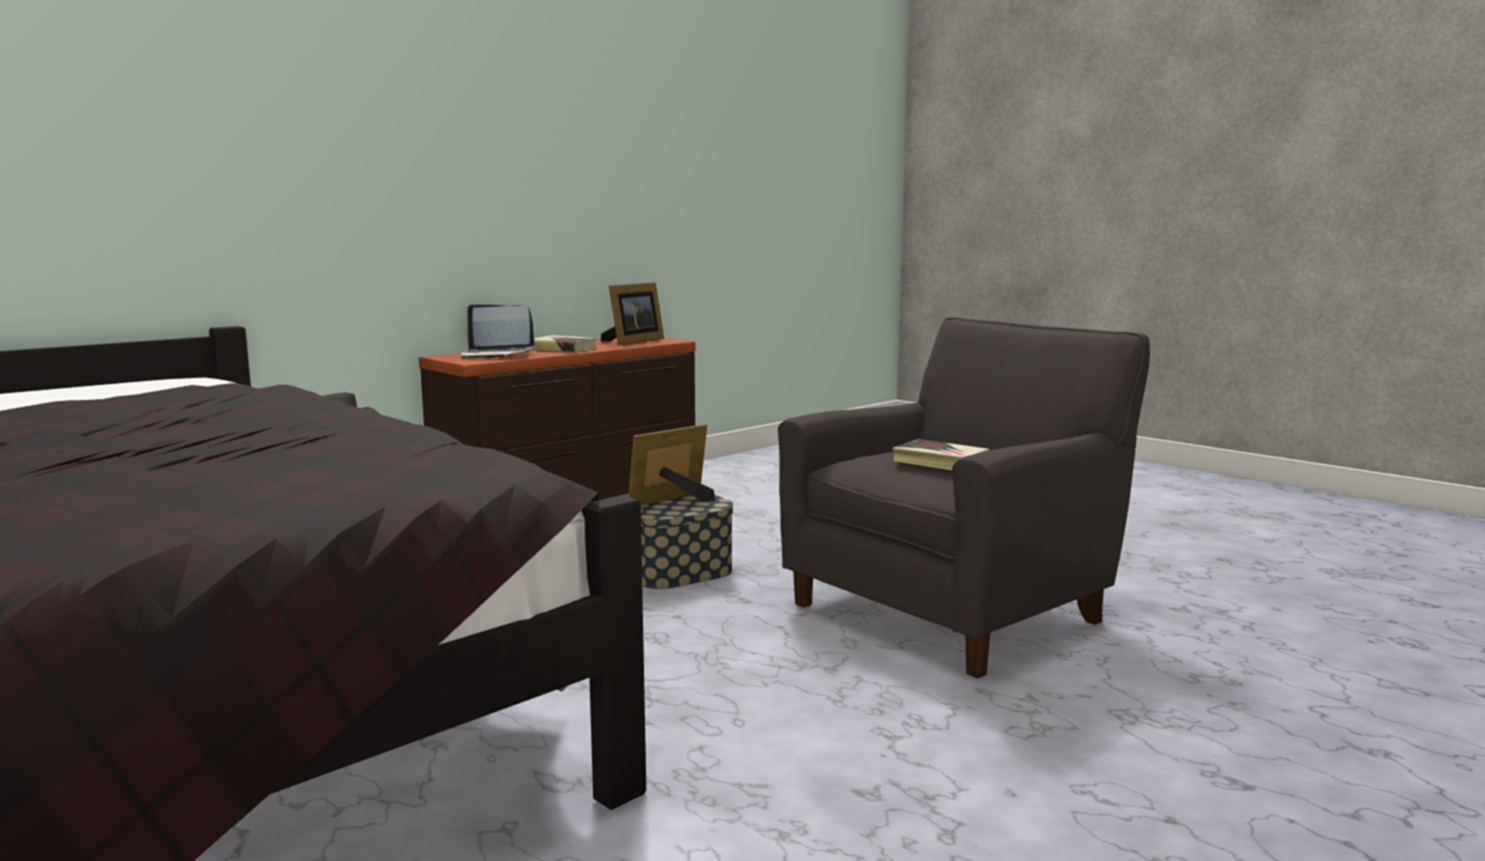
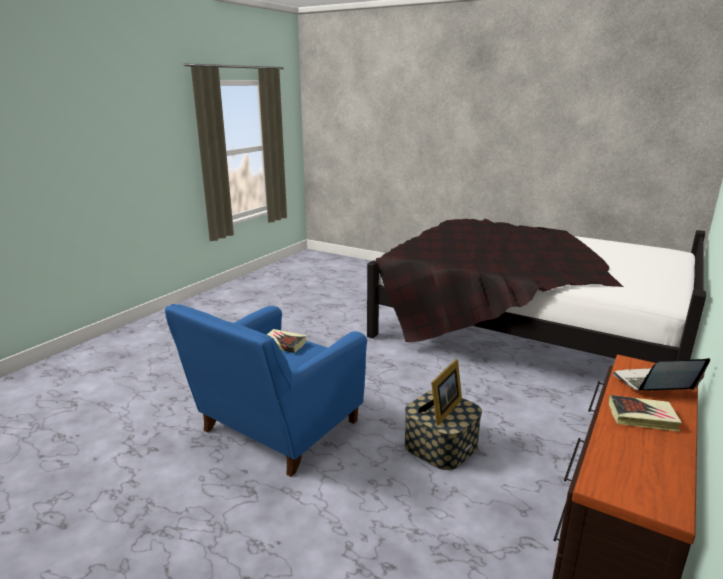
camera: 165 degrees right, 10 degrees up
(633, 341) = (635, 470): picture frame -> none
(955, 608) = (275, 430): grey armchair -> blue armchair

